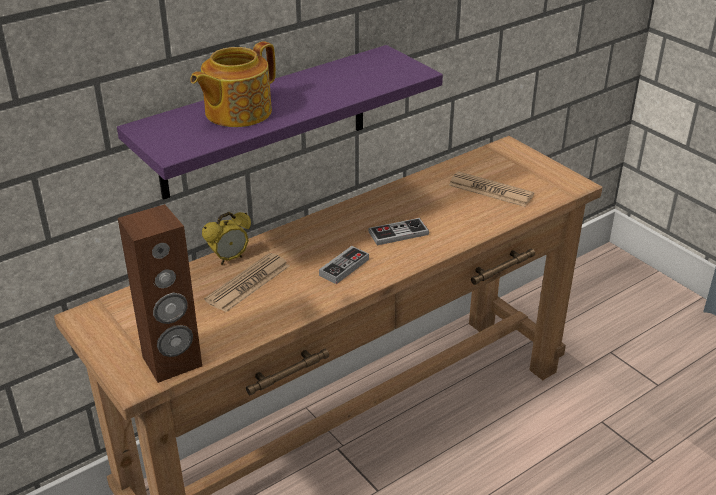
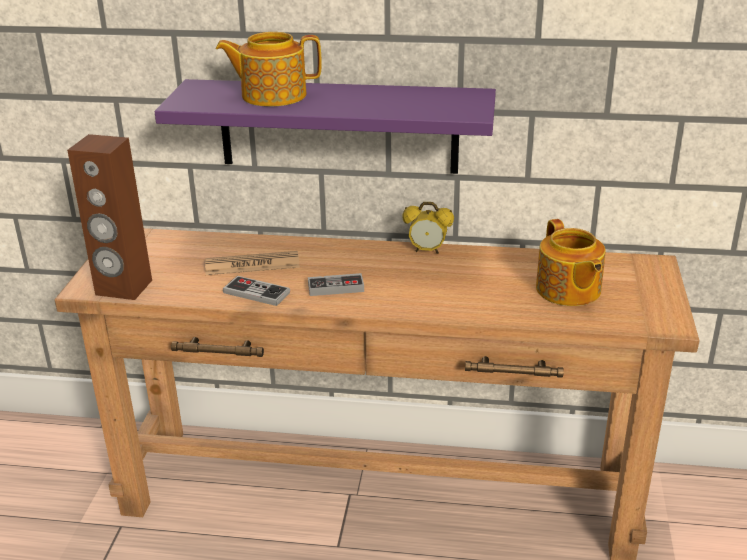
camera: 45 degrees right, 5 degrees down
(229, 259) = (269, 243): alarm clock -> alarm clock (427, 251)
(398, 233) = (422, 285): game controller -> game controller (256, 293)
(490, 190) = (568, 290): newspaper -> teapot

